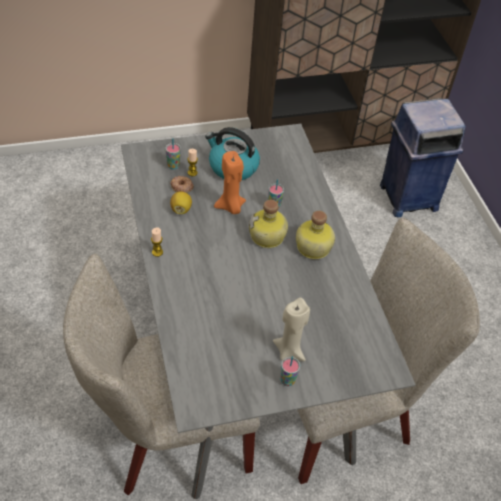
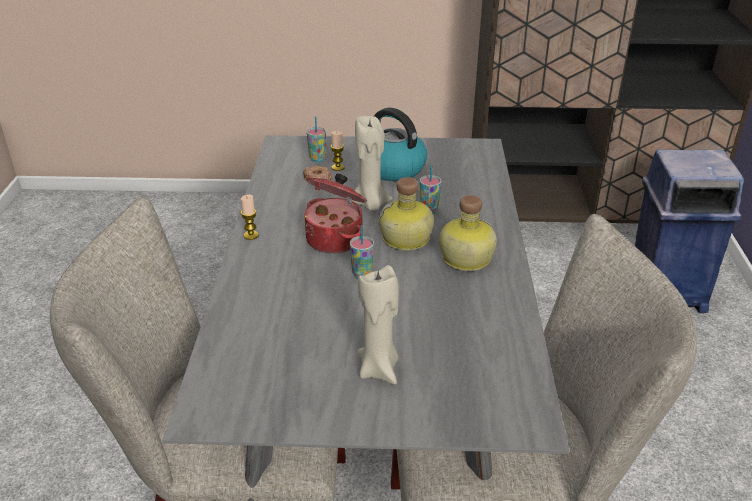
camera: 20 degrees right, 15 degrees down
(181, 209) = (304, 199): lemon -> none
(219, 245) = (336, 239): none -> cooking pot
(230, 207) = (370, 204): orange candle -> beige candle
(287, 380) = (359, 406): cup -> cup (362, 275)

